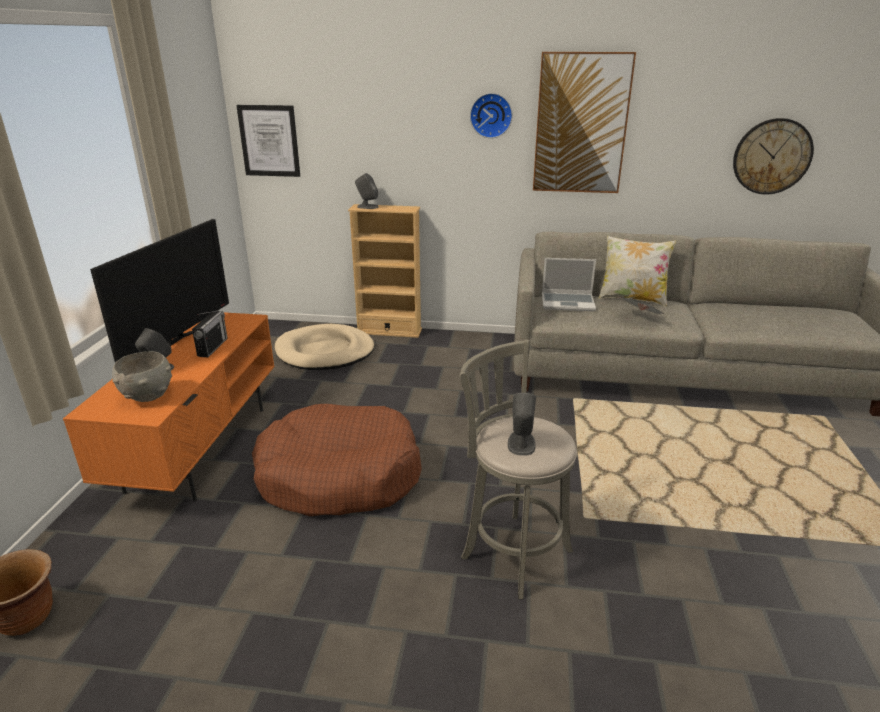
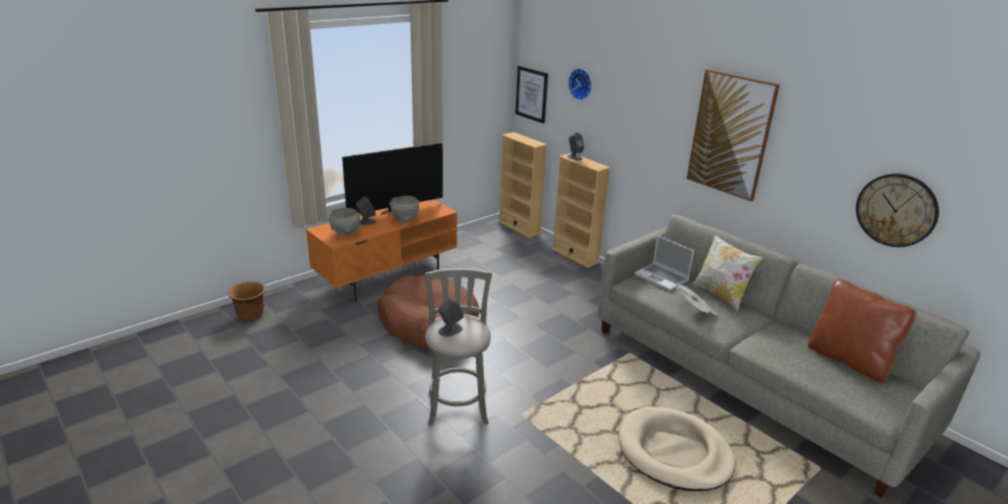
camera: 40 degrees right, 0 degrees up
(212, 347) = (405, 220): radio -> grey bowl
(290, 326) = (519, 228): none -> beige bookcase
(325, 352) = (516, 253): beige dog bed -> beige dog bed (674, 452)
(491, 115) = (666, 110): wall clock -> wall clock (581, 84)
(789, 309) = (848, 360): none -> brown pillow

